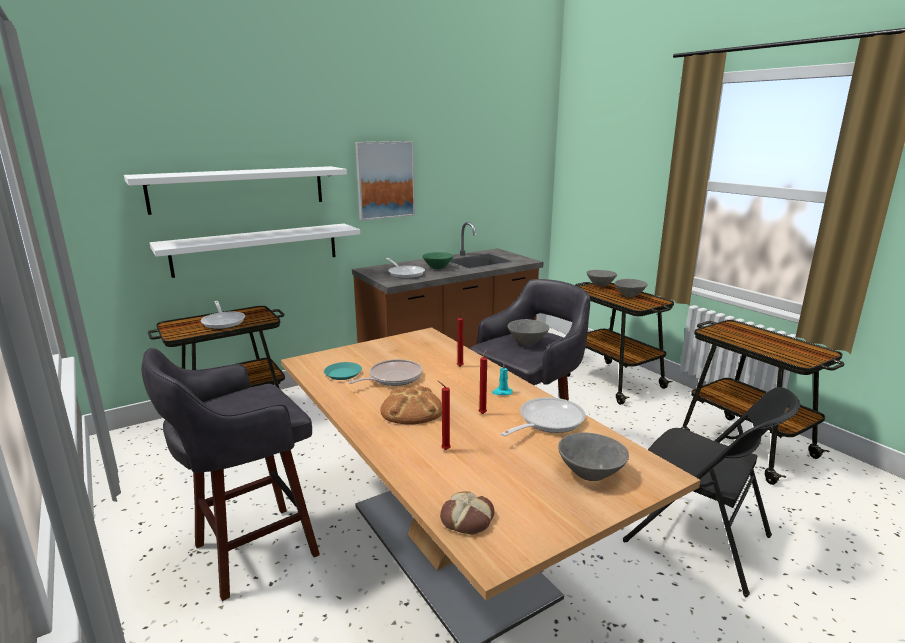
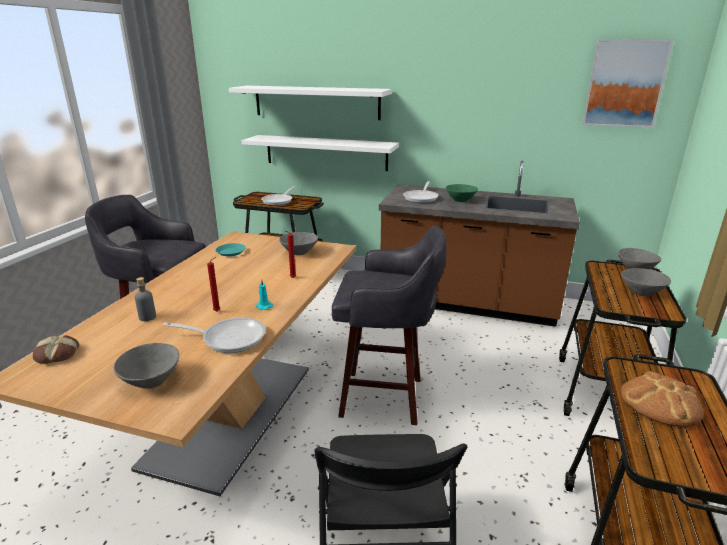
camera: 50 degrees right, 5 degrees up
(385, 180) = (444, 106): picture -> picture (625, 84)
(393, 378) = (243, 266): frying pan -> none
(411, 410) = (198, 288): bread -> bread (660, 402)
(444, 449) = (147, 317): red candle -> grey bottle
(528, 342) = (383, 284): grey bowl -> grey bowl (299, 252)

